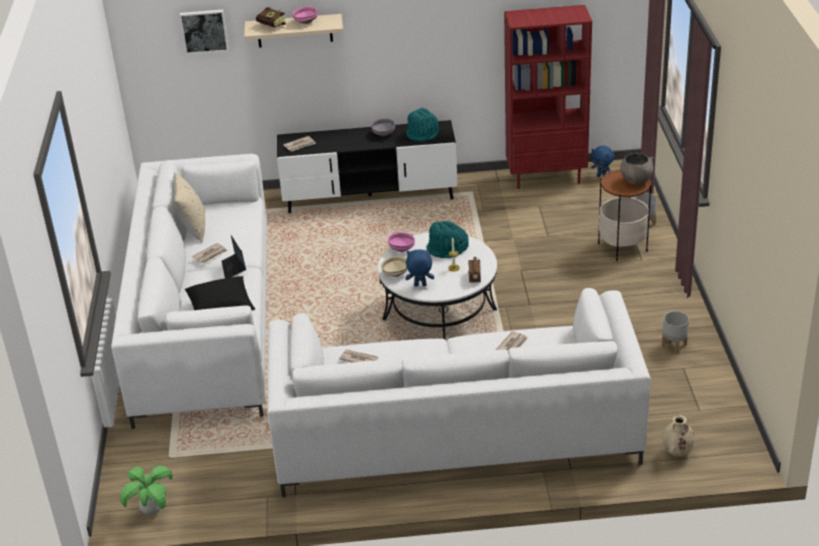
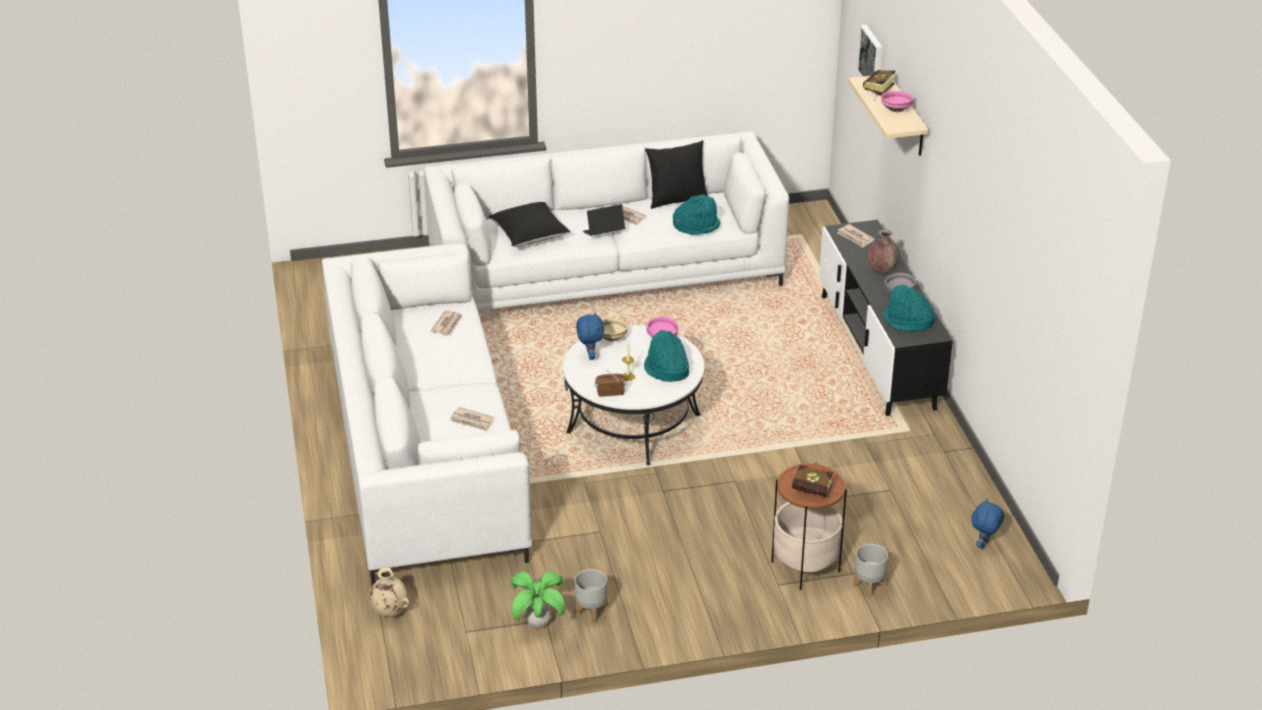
camera: 80 degrees right, 0 degrees up
(152, 511) = (319, 286): potted plant -> potted plant (538, 623)
(192, 229) = (676, 199): beige pillow -> black pillow
(241, 220) = (696, 225): none -> turquoise hat
(352, 138) = (881, 271): none -> brown vase
(546, 178) = (965, 493): red bookcase -> none
(636, 180) = (815, 493): grey bowl -> book

